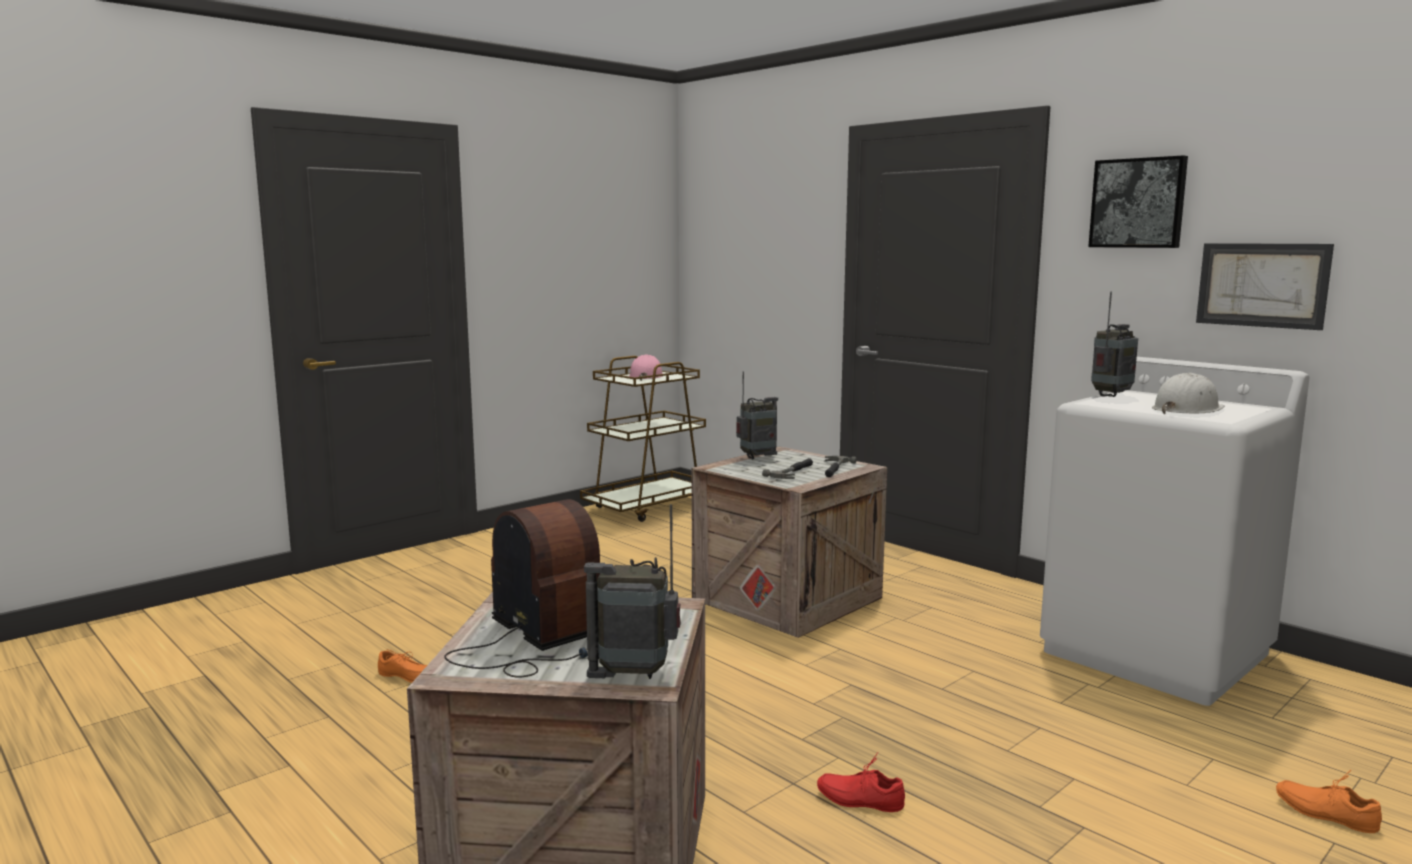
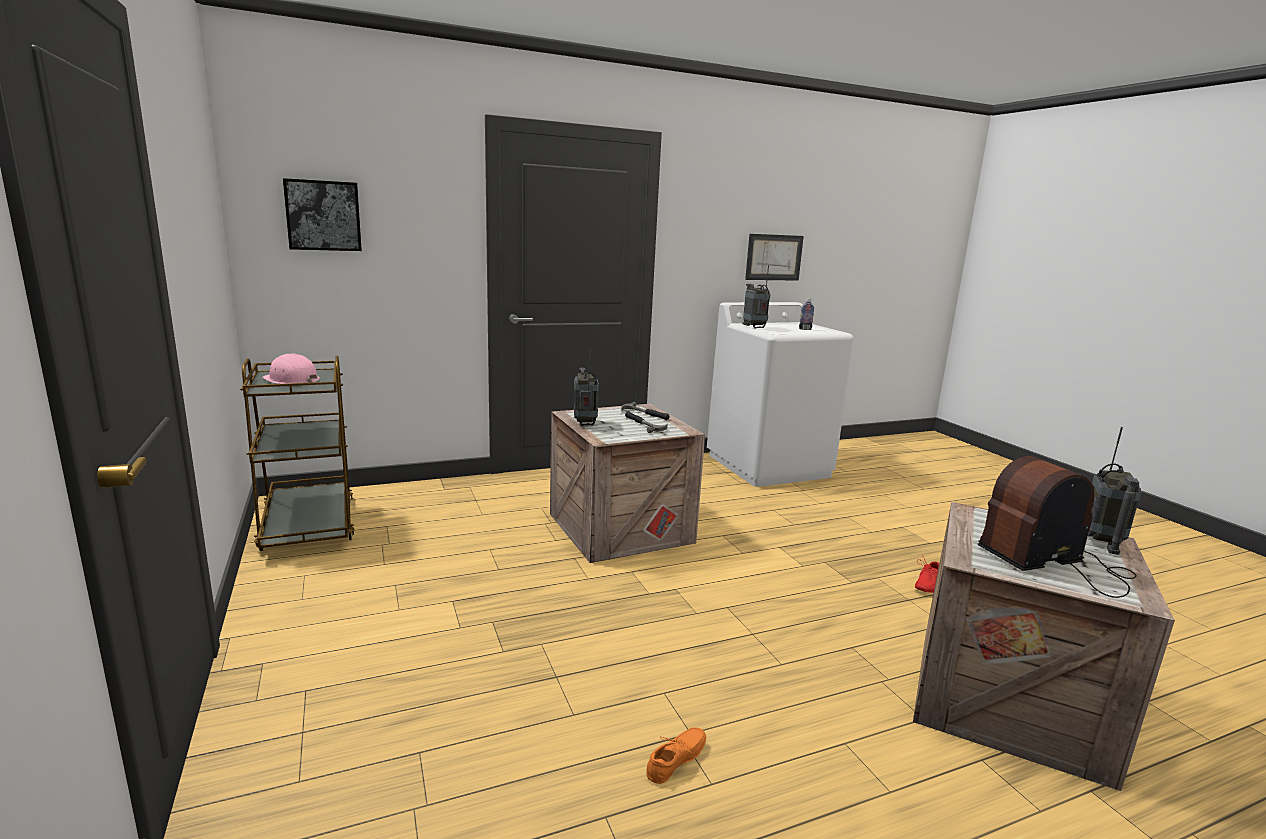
camera: 70 degrees left, 5 degrees up
(1138, 203) = (716, 207): picture -> picture (323, 215)
(1187, 410) = (805, 329): white hard hat -> bottle
(1326, 812) = (930, 493): orange shoe -> none

